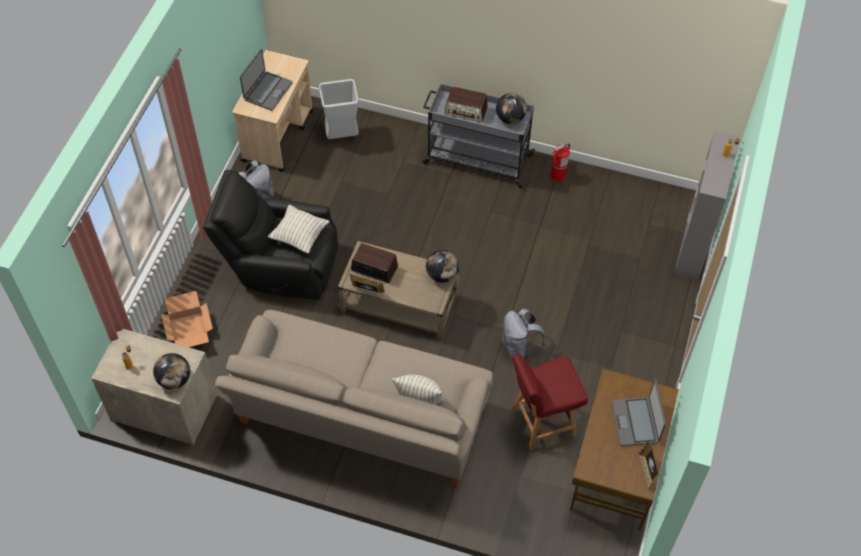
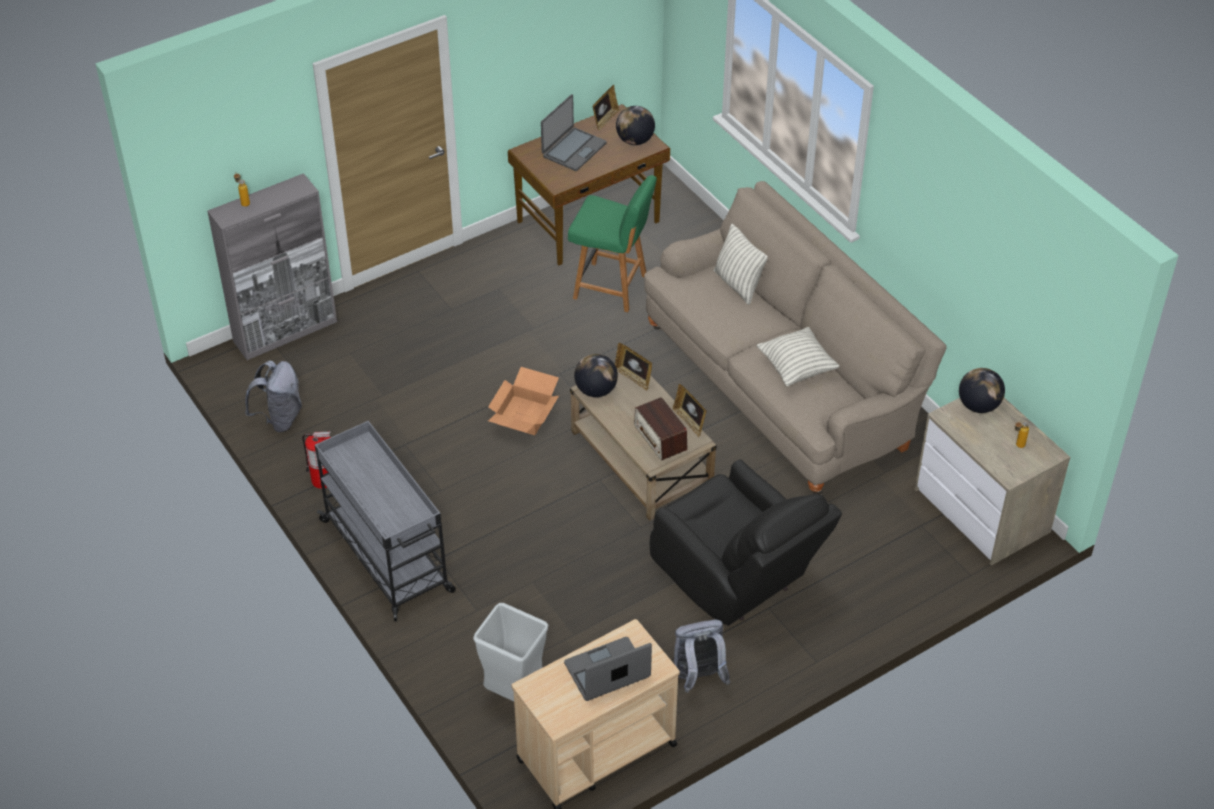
camera: 140 degrees left, 10 degrees down
(188, 329) = (900, 573): cardboard box -> cardboard box (524, 416)
(299, 236) = (711, 521): pillow -> pillow (796, 368)
(428, 299) = (633, 377): none -> picture frame
(466, 111) = (388, 501): radio -> none
(510, 118) = (351, 461): globe -> globe (635, 140)
(519, 347) = (564, 352): grey backpack -> grey backpack (279, 418)
(541, 422) = (612, 287): red chair -> green chair

